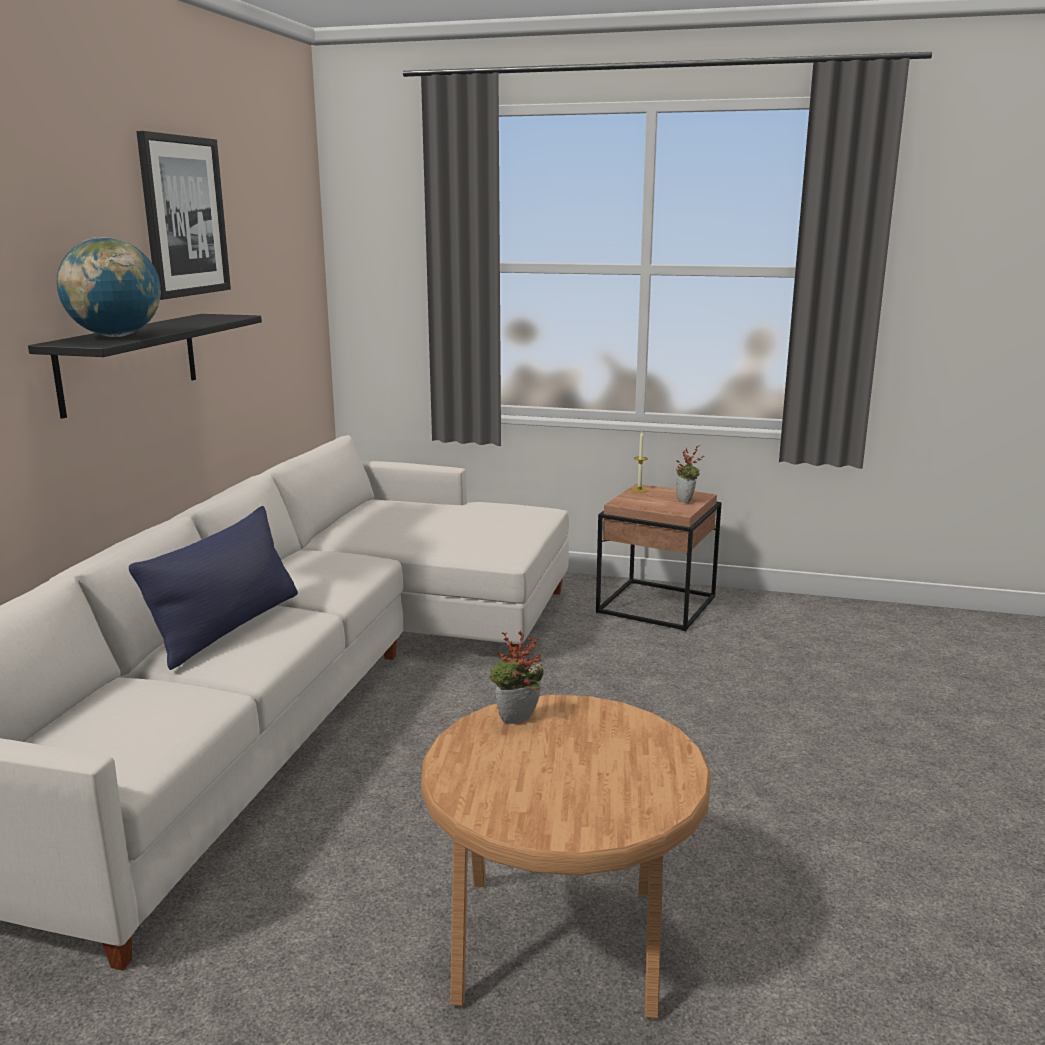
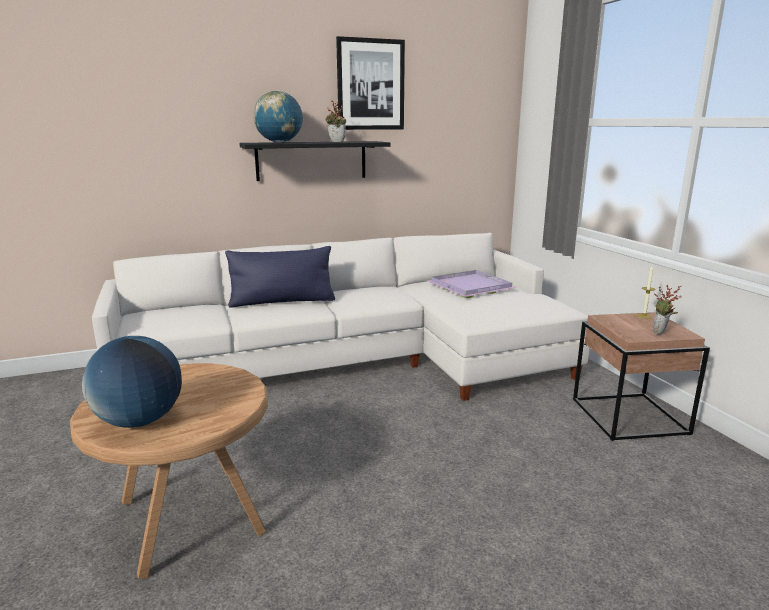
camera: 55 degrees right, 0 degrees up
(406, 517) = (470, 287): none -> purple tray
(517, 722) = (212, 376): potted plant -> potted plant (335, 142)
(610, 795) = (139, 421): none -> globe

